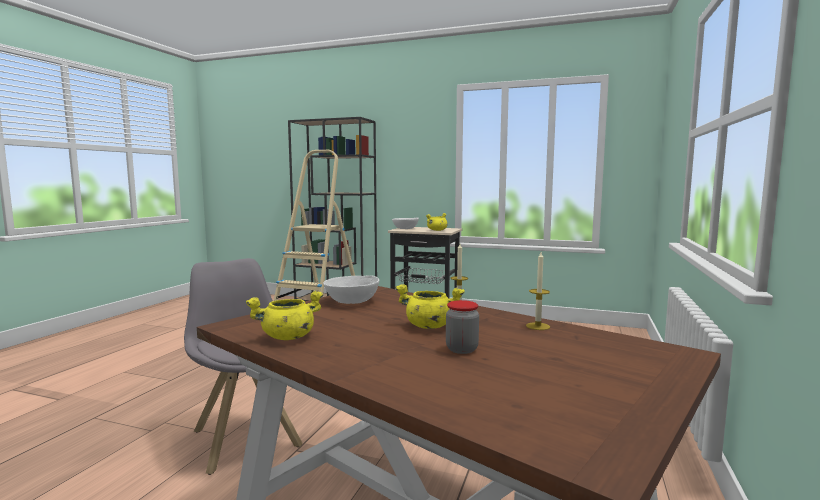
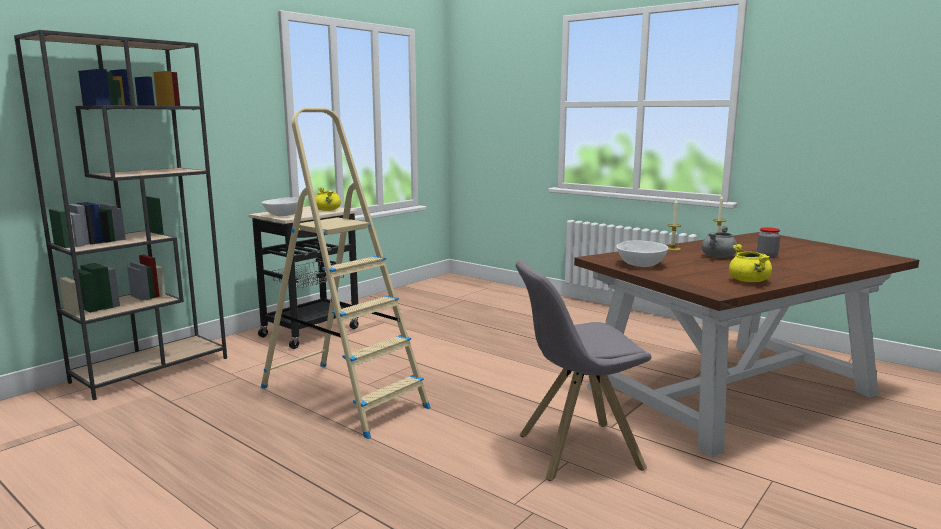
camera: 70 degrees left, 5 degrees up
(428, 326) = (718, 257): yellow cooking pot -> grey cooking pot

